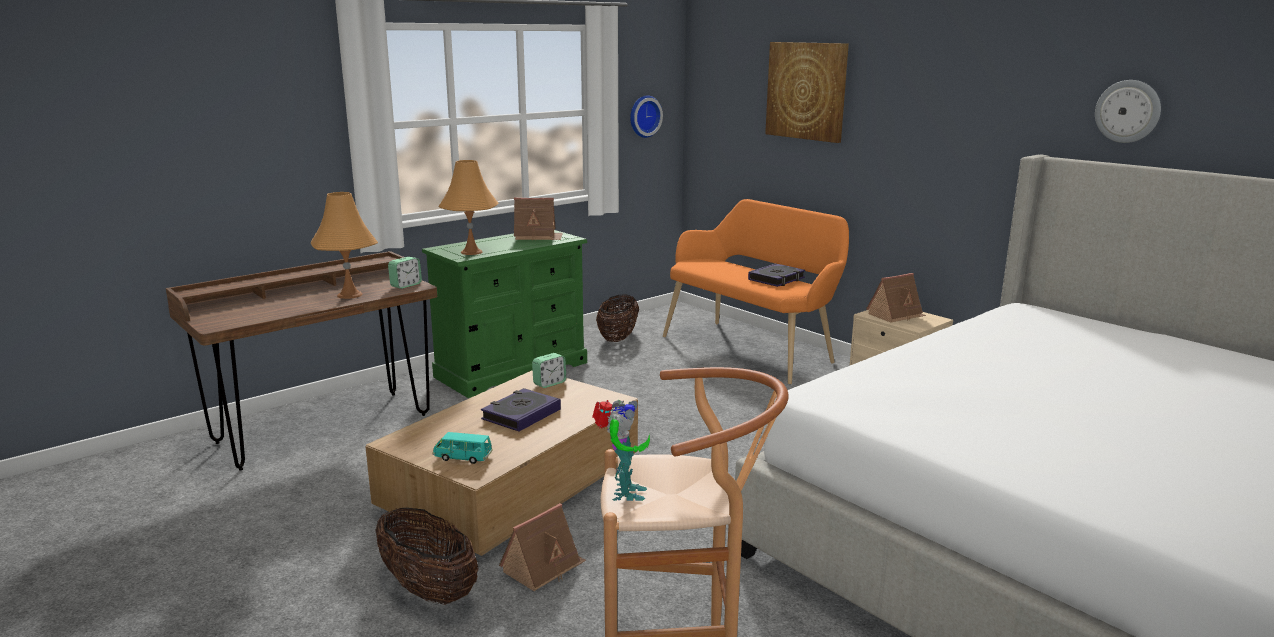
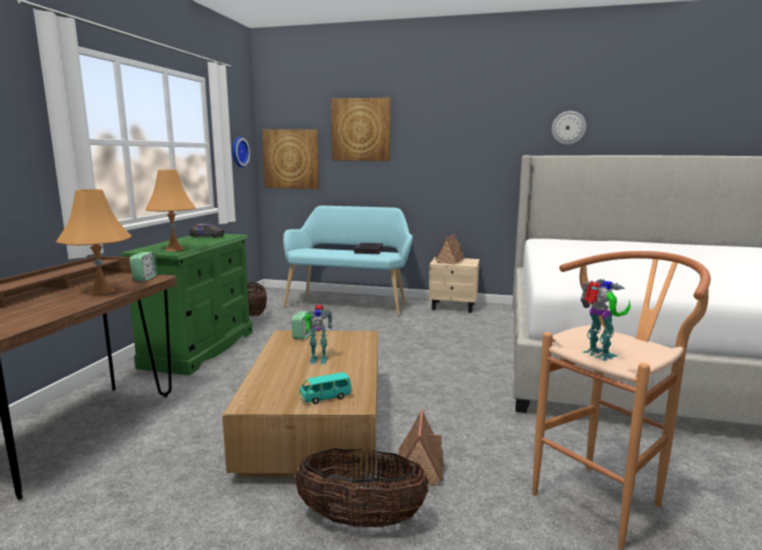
camera: 35 degrees left, 5 degrees down
(521, 414) = (318, 359): book -> toy robot
(538, 236) = (207, 237): toy house -> toy truck
(720, 127) = (291, 159): none -> picture
(753, 348) = (349, 303): orange bench -> turquoise bench

